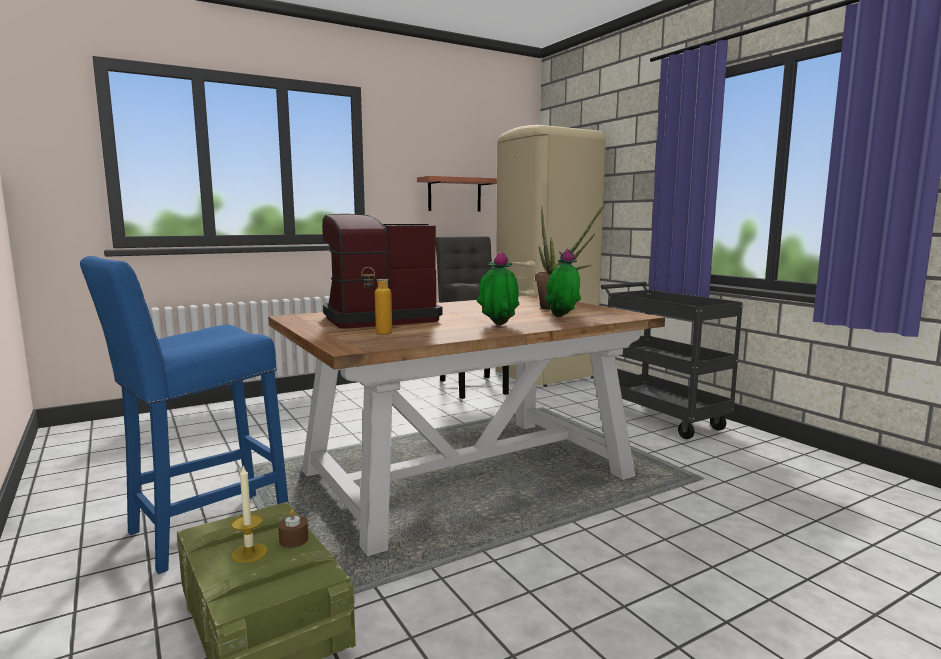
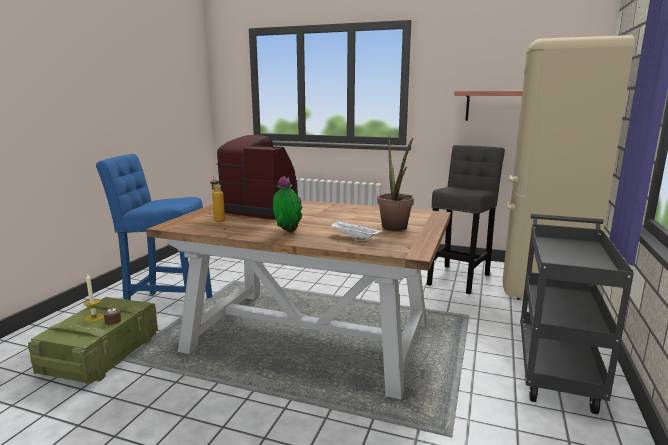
camera: 50 degrees right, 5 degrees up
(562, 317) = (353, 237): potted plant -> white tray

